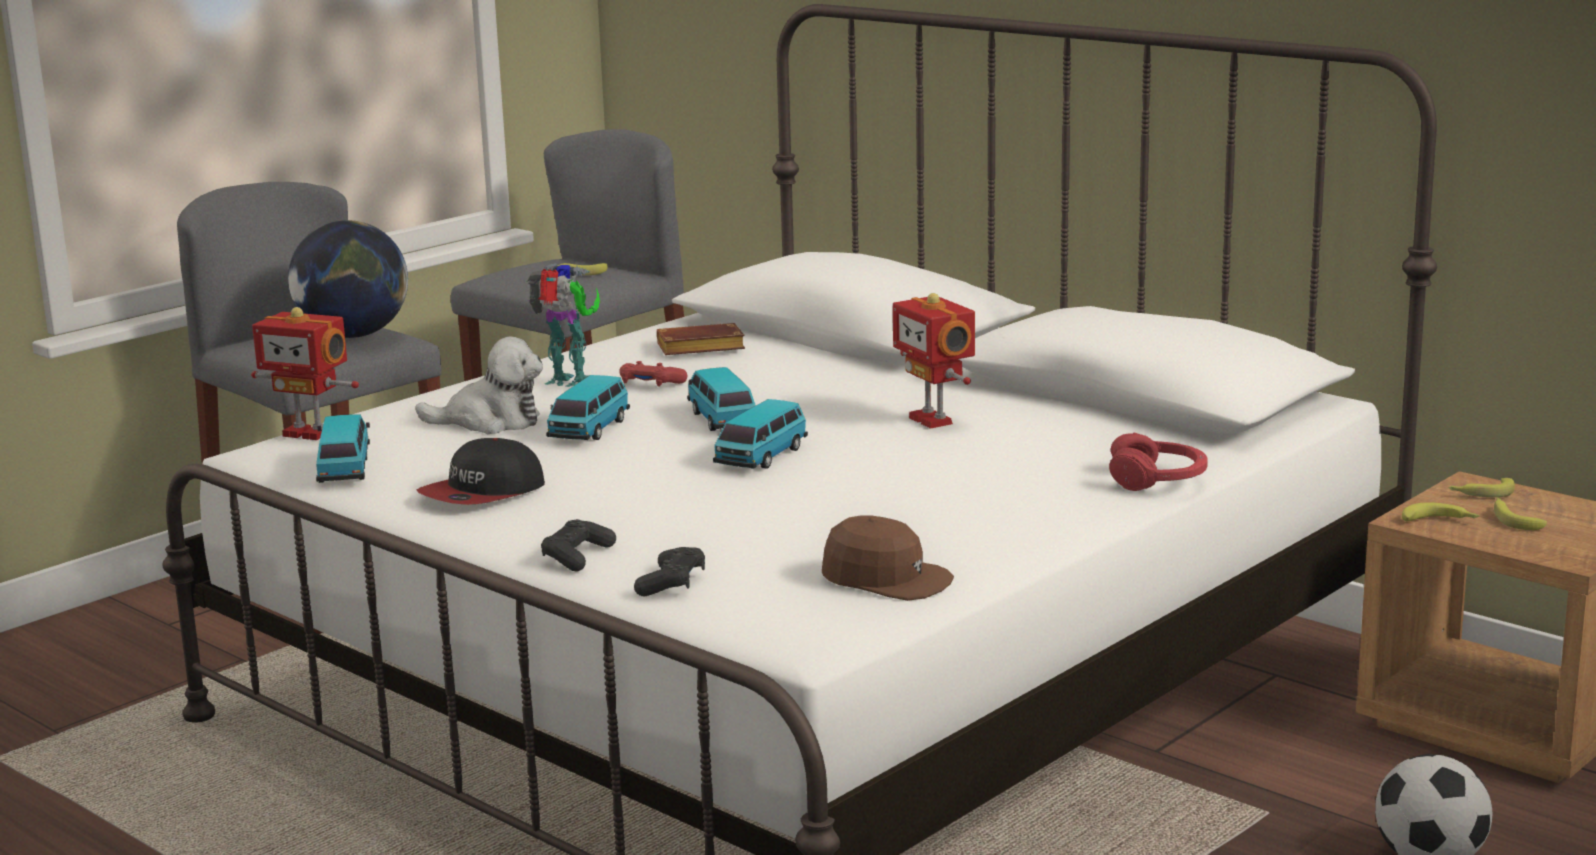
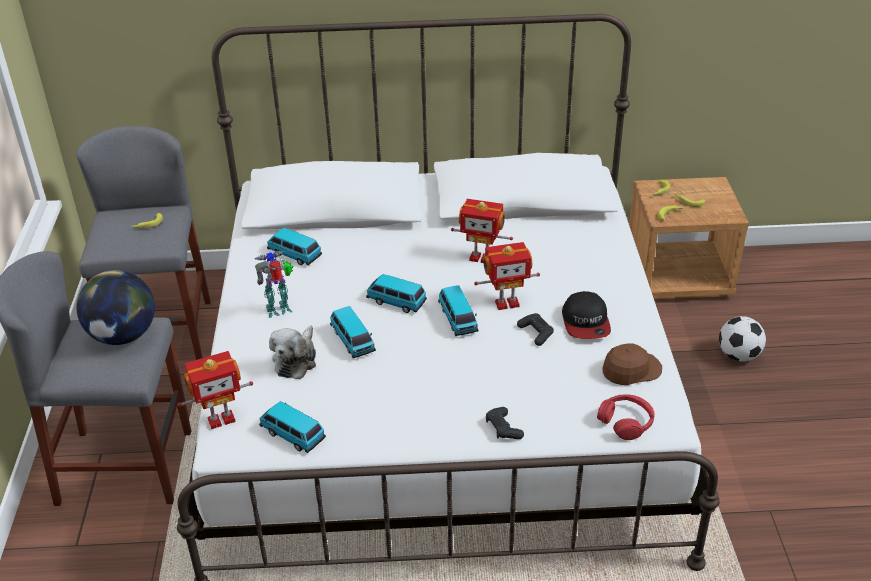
camera: 45 degrees left, 20 degrees up
(483, 493) = (388, 412): cap -> cap (586, 322)
(490, 422) = (296, 360): plush toy -> plush toy turned 150 degrees clockwise
(650, 384) = (320, 292): red game controller -> none
(672, 583) = (566, 421): black game controller -> black game controller (536, 333)
(698, 349) = (294, 254): brown book -> toy car
(864, 466) = (506, 303): none -> toy robot
(1157, 480) = (618, 254): red headphones -> red headphones (626, 422)

